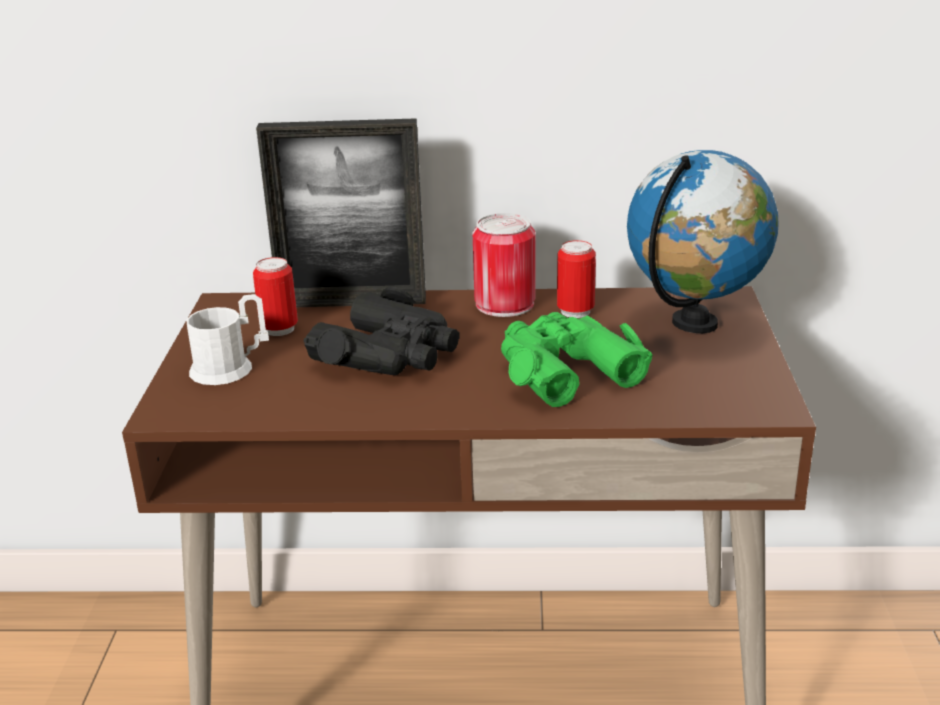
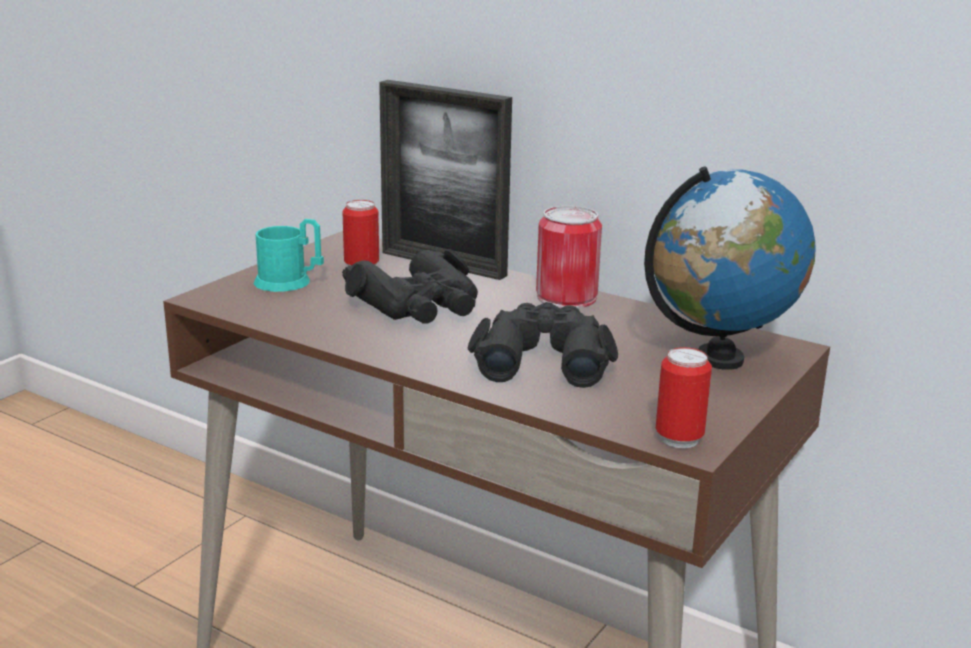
camera: 30 degrees right, 5 degrees down
(230, 368) = (290, 282): white mug -> turquoise mug
(564, 370) = (543, 358): green binoculars -> black binoculars
(575, 311) = (620, 319): can -> can (679, 439)

